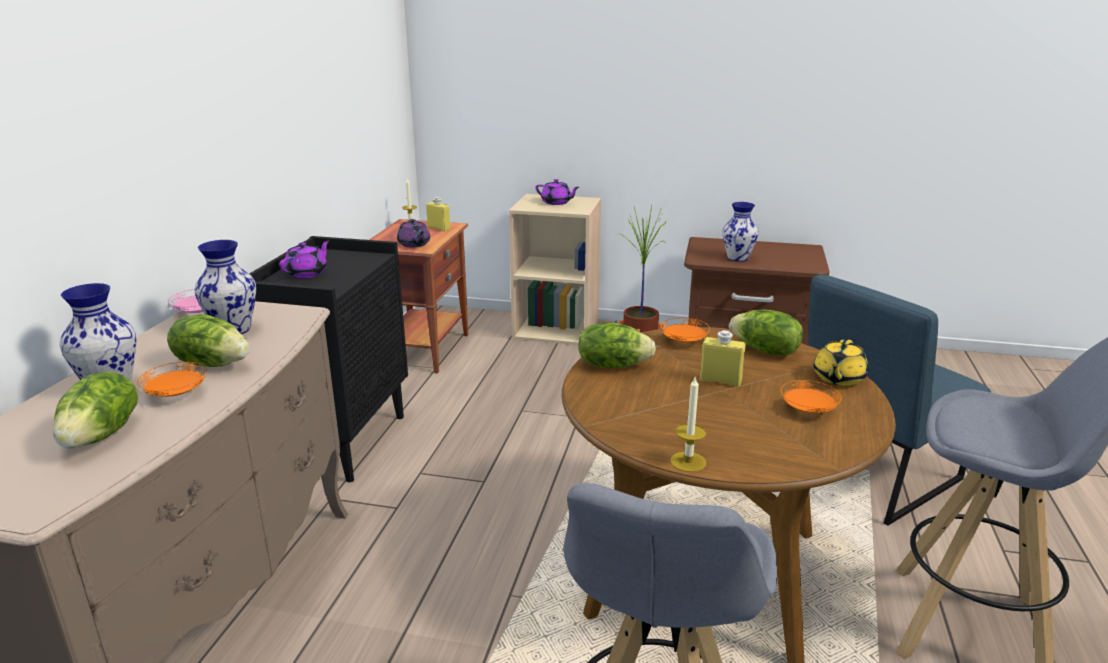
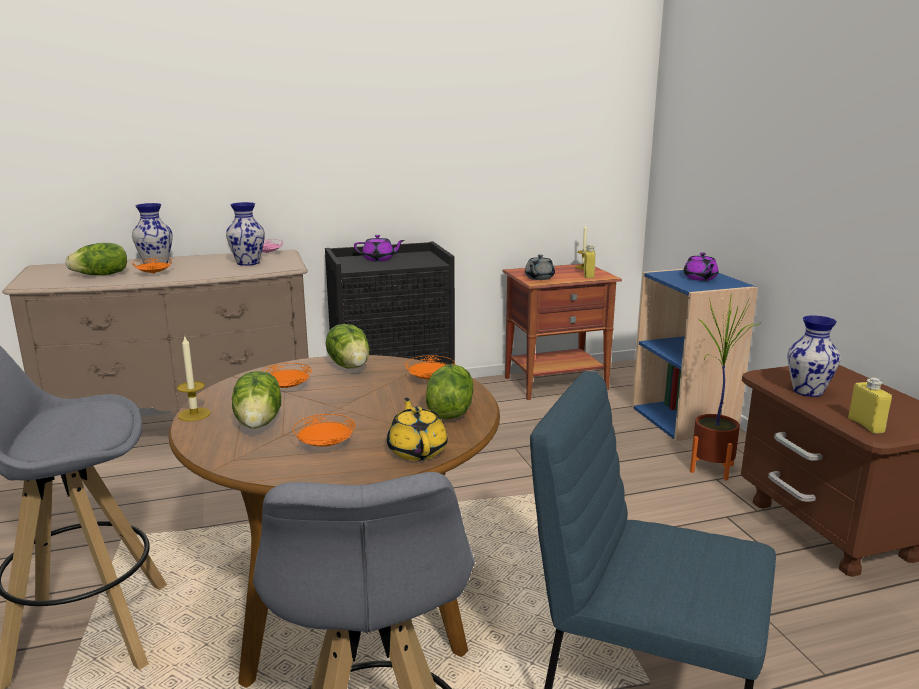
camera: 60 degrees right, 5 degrees down
(212, 363) = (198, 270): lettuce -> lettuce (259, 422)
(414, 244) = (539, 278): purple teapot -> grey teapot
(557, 329) = (685, 419): beige bookcase -> blue bookcase
(649, 404) = (286, 388): none -> orange plate
(720, 381) = (357, 404): yellow bottle -> yellow bottle (866, 425)
(838, 378) = (417, 450): yellow teapot -> yellow teapot turned 75 degrees clockwise

